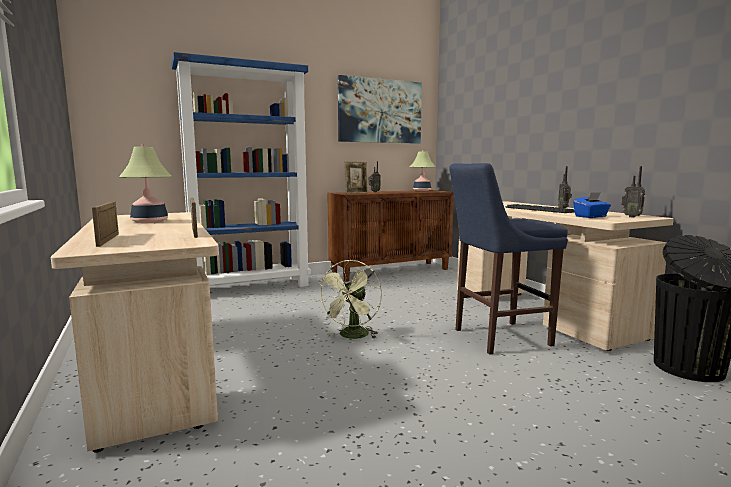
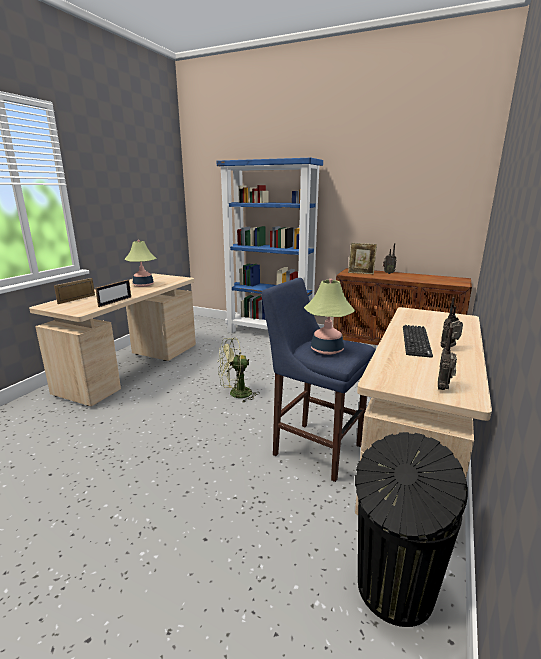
camera: 50 degrees right, 10 degrees up
(380, 111) = (412, 189): picture -> none
(422, 190) = (448, 278): table lamp -> table lamp (327, 350)
(591, 217) = (396, 370): blue tissue box -> none

